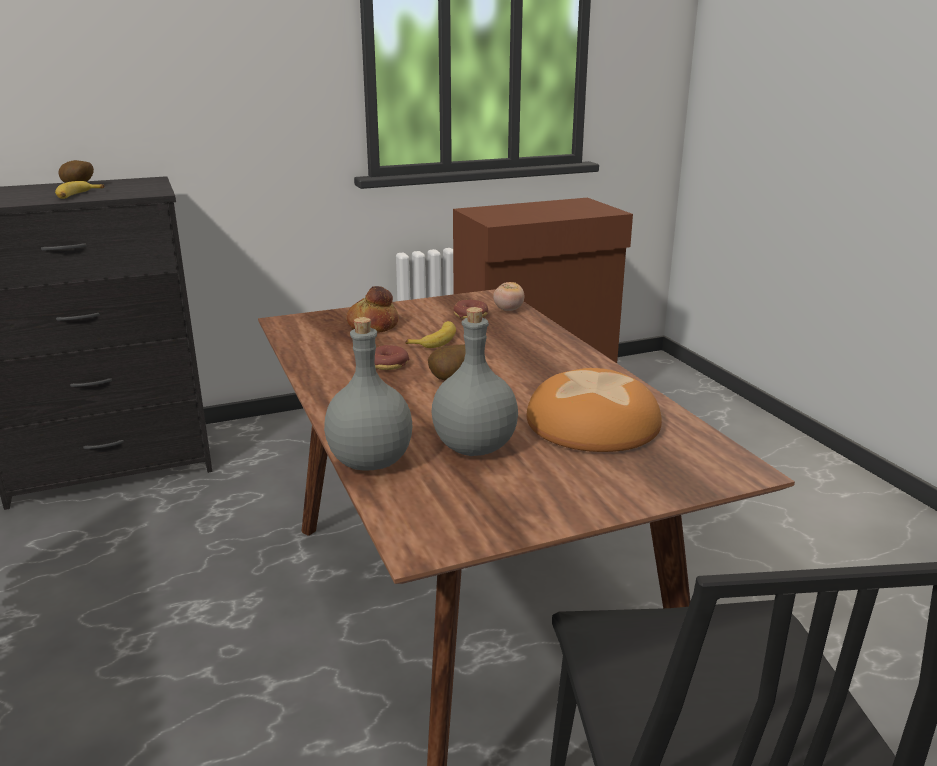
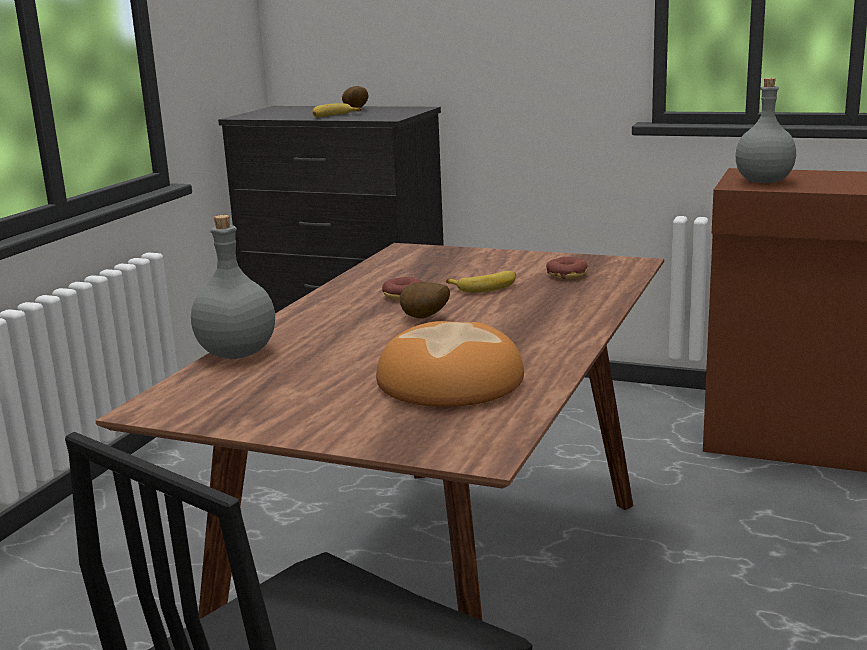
camera: 45 degrees right, 5 degrees down
(372, 325) = (463, 265): bread -> none
(473, 448) = (320, 367): grey bottle -> grey bottle (762, 181)
(508, 310) = (616, 277): tomato -> none

